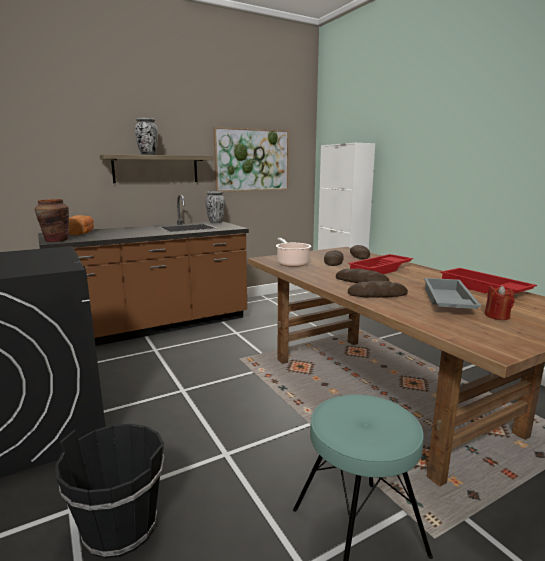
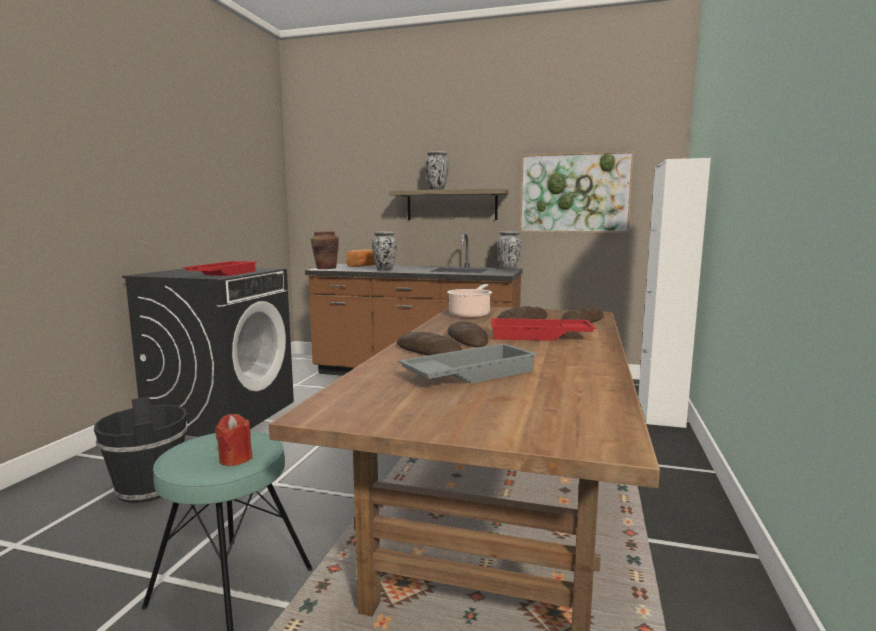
camera: 45 degrees right, 5 degrees down
(125, 234) = (384, 269): none -> vase
(482, 288) = (582, 378): red tray -> red tray (222, 274)
(497, 316) = (457, 398): red candle -> red candle (235, 459)

